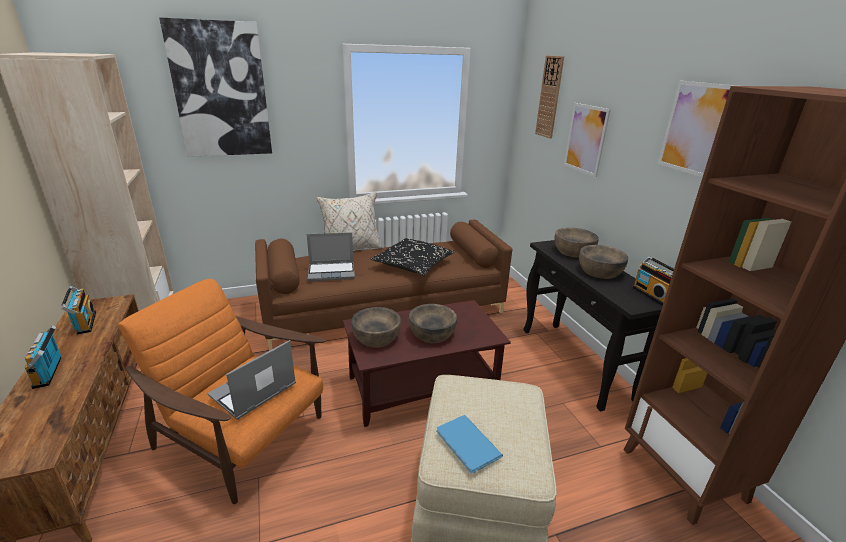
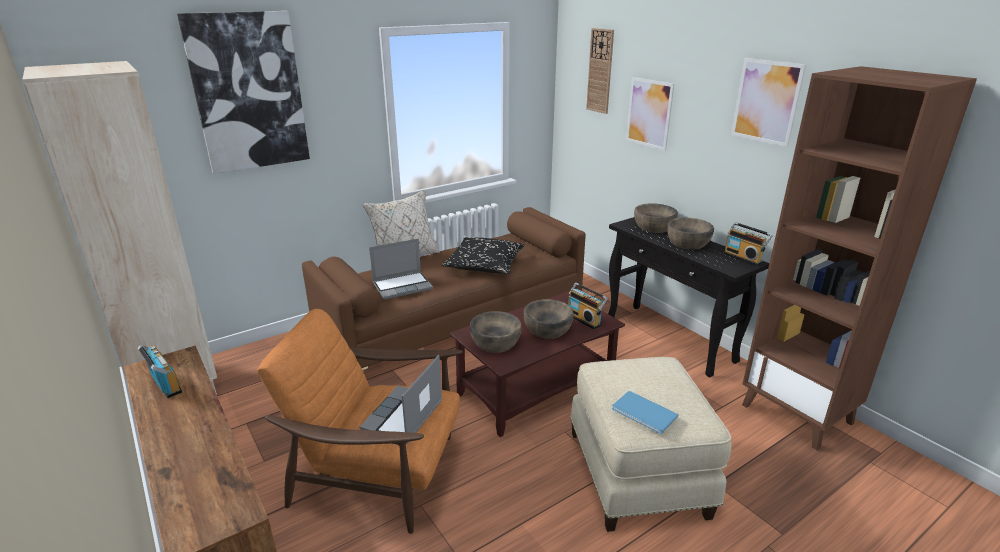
camera: 15 degrees left, 0 degrees up
(50, 372) = (175, 439): radio -> radio (585, 319)

